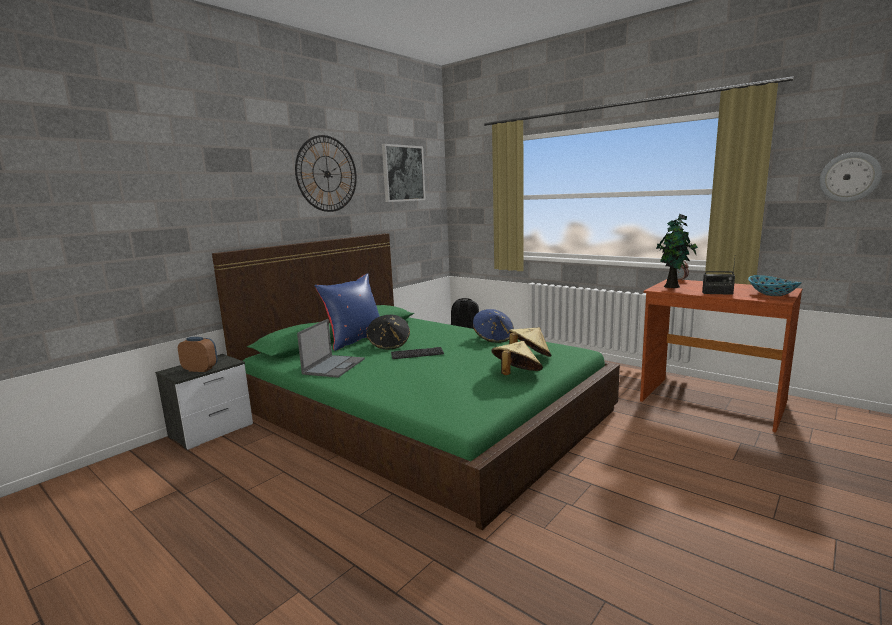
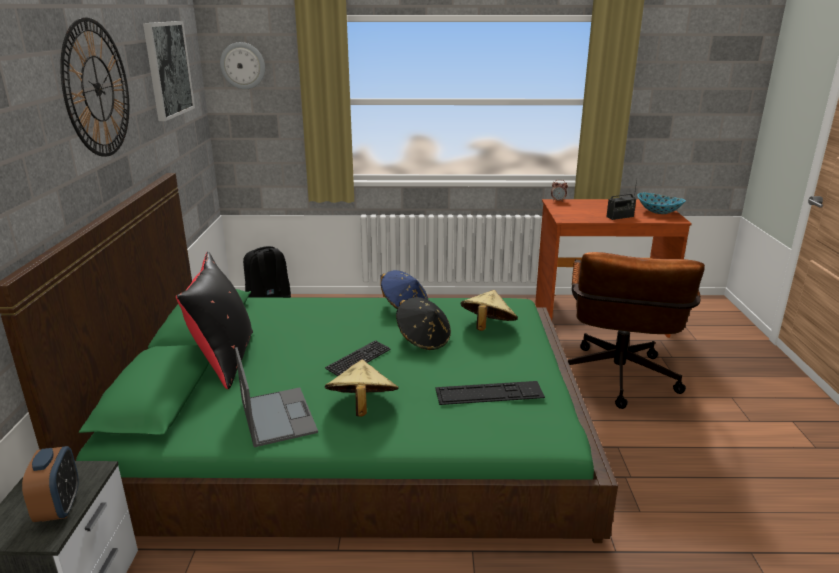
camera: 40 degrees left, 10 degrees up
(200, 369) = (59, 507): alarm clock -> alarm clock turned 105 degrees clockwise
(355, 339) = (224, 359): blue pillow -> black pillow
(389, 344) = (291, 354): black hat -> black hat (423, 340)
(459, 387) = (489, 393): none -> keyboard
(516, 375) = (511, 356): beige hat -> beige hat (361, 407)
(661, 445) = (617, 382): none -> brown office chair
(673, 286) = (570, 212): potted plant -> none
(849, 177) = (691, 92): wall clock -> wall clock (243, 65)

